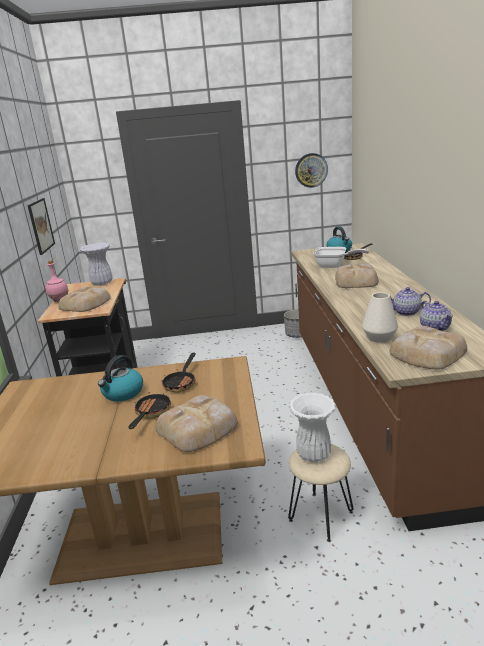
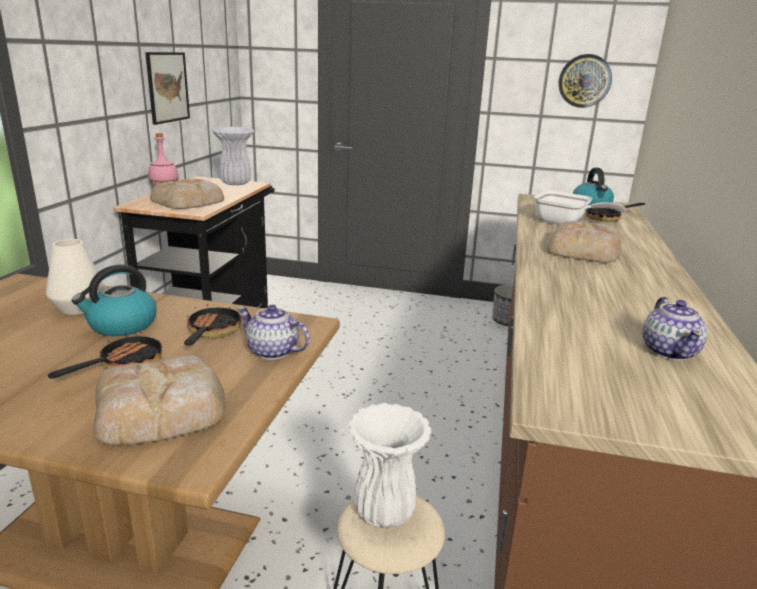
camera: 15 degrees right, 0 degrees up
(181, 383) = (211, 333): frying pan -> frying pan turned 150 degrees clockwise
(379, 338) = (553, 342): white vase -> white vase (79, 308)
(407, 312) = (634, 314): teapot -> teapot (273, 351)
(426, 354) = (619, 393): bread -> none

